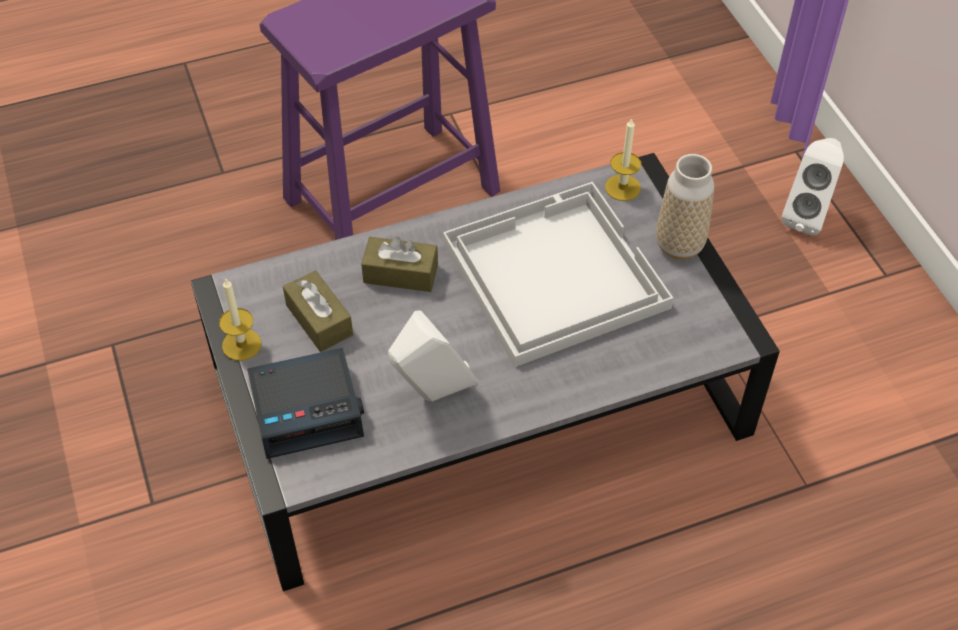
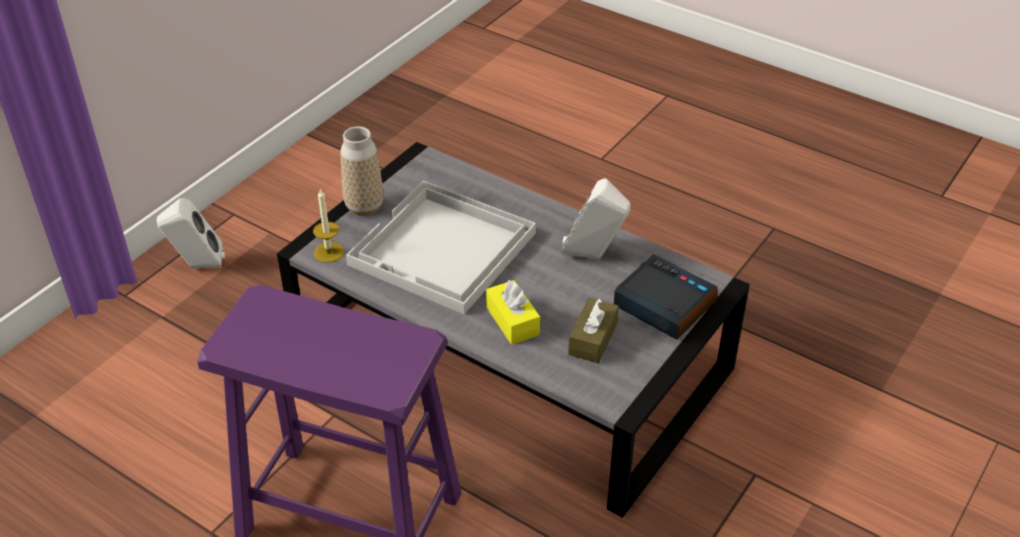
camera: 125 degrees left, 10 degrees down
(241, 344) = (653, 366): candle -> none
(400, 273) = (512, 321): brown tissue box -> yellow tissue box

